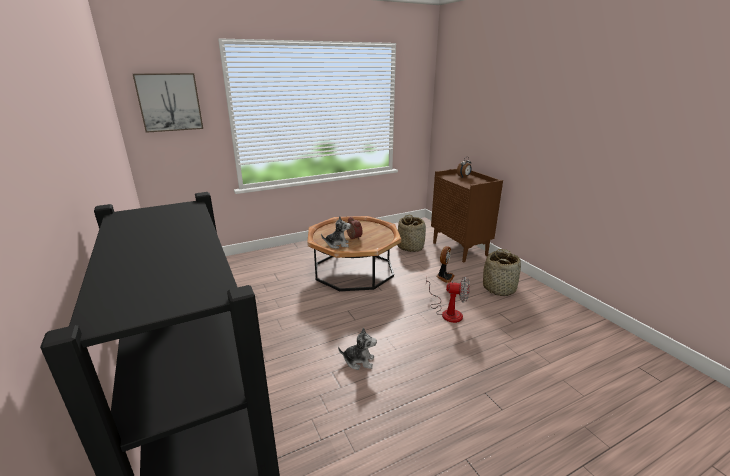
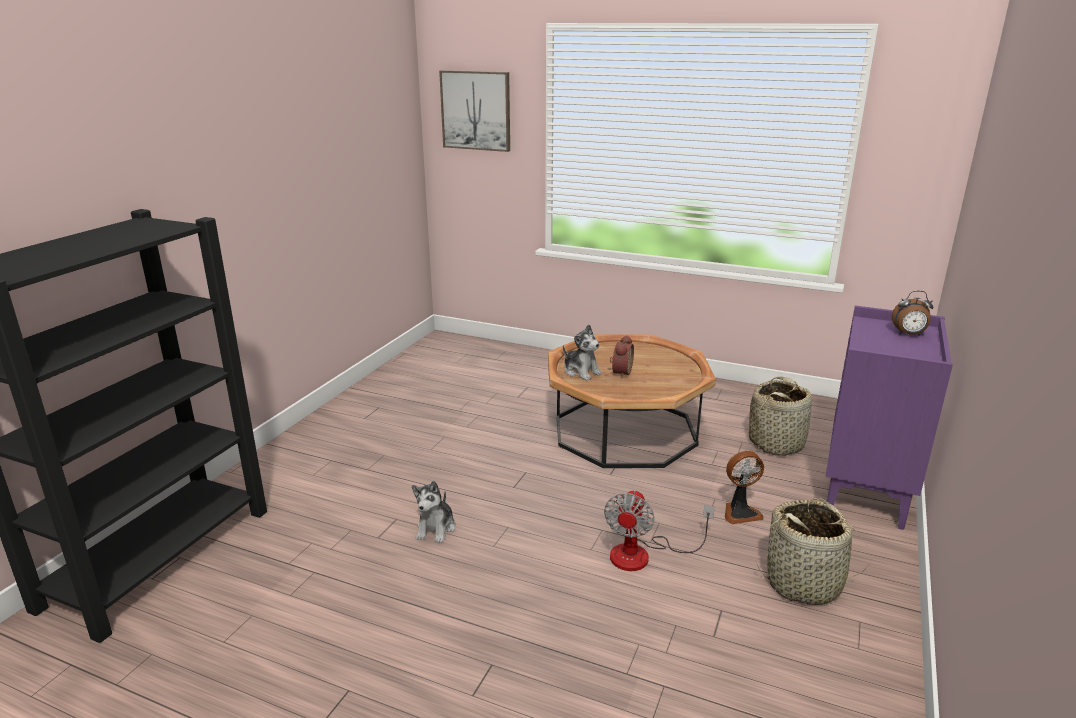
camera: 50 degrees right, 0 degrees up
(359, 361) = (436, 528): plush toy -> plush toy turned 45 degrees clockwise
(447, 312) = (643, 555): fan -> fan turned 45 degrees clockwise
(459, 249) = (865, 491): brown cabinet -> purple cabinet

